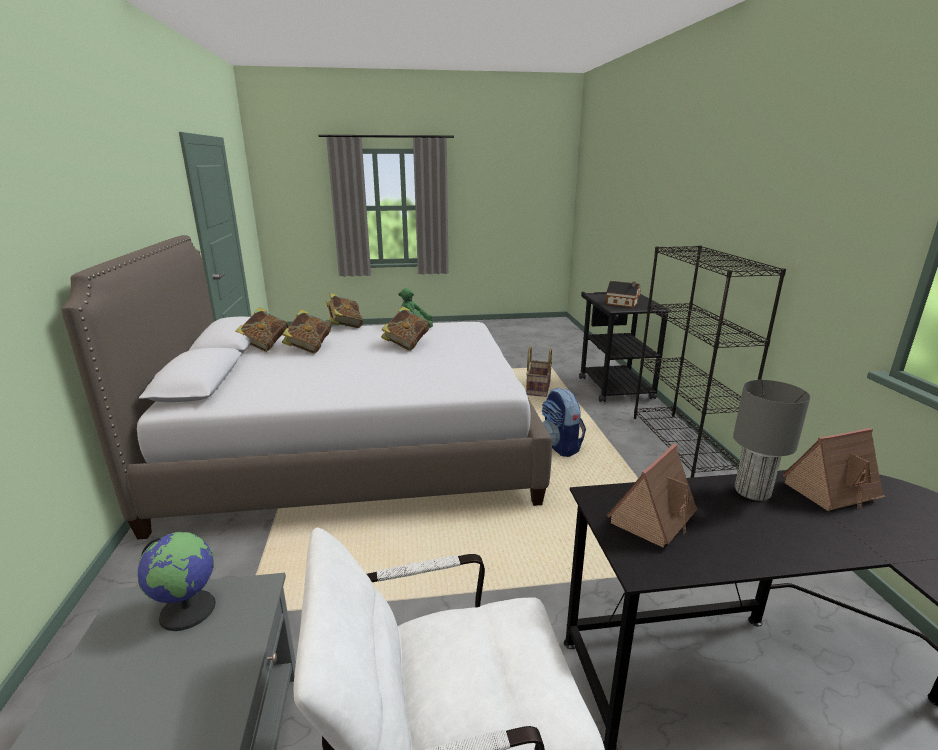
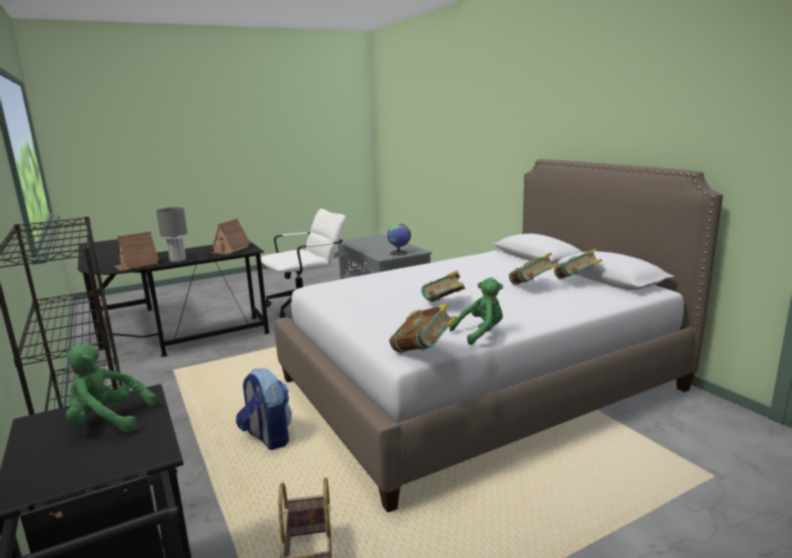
camera: 160 degrees right, 5 degrees down
(345, 326) = (566, 316): book -> book (423, 352)
(623, 304) = (108, 421): toy house -> green plush toy

